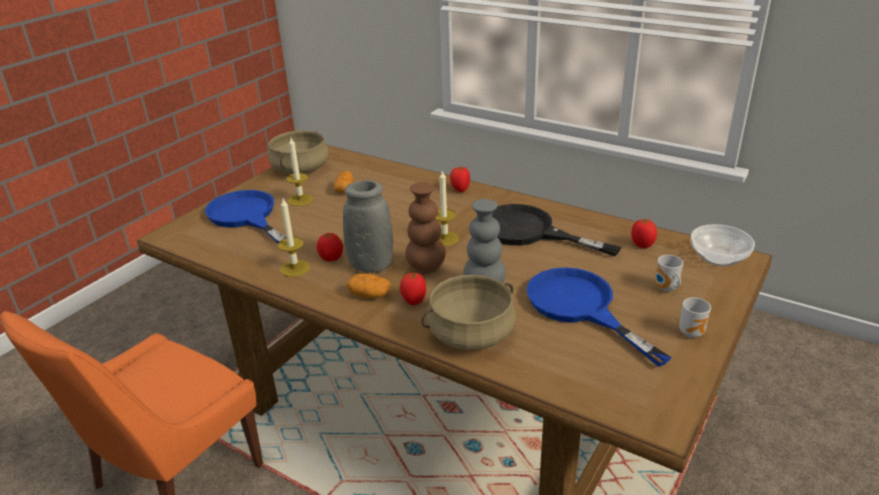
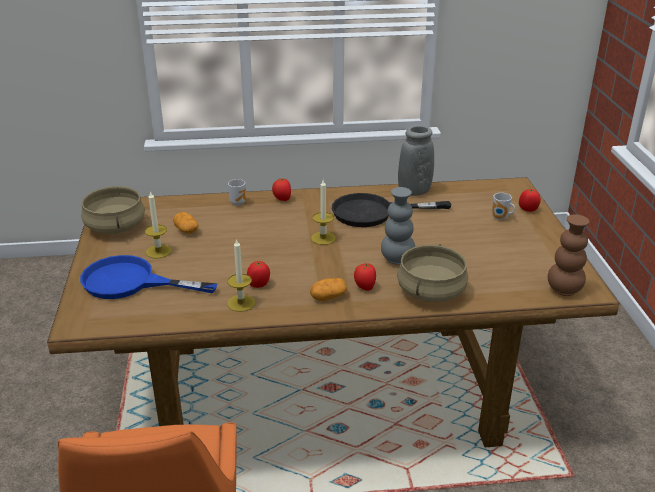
camera: 40 degrees left, 0 degrees up
(371, 265) = (298, 277): grey vase -> grey vase (414, 191)
(426, 267) = (339, 262): brown vase -> brown vase (564, 290)
(580, 307) = (470, 248): blue frying pan -> none
(642, 245) = (453, 196): tomato -> tomato (528, 209)
(693, 332) = (544, 237): mug -> mug (238, 202)
(717, 257) = (503, 188): bowl -> none

